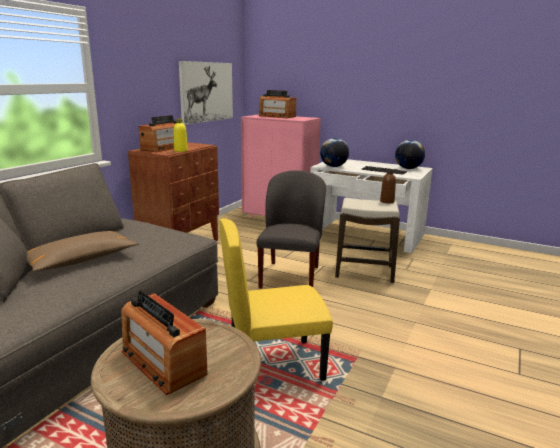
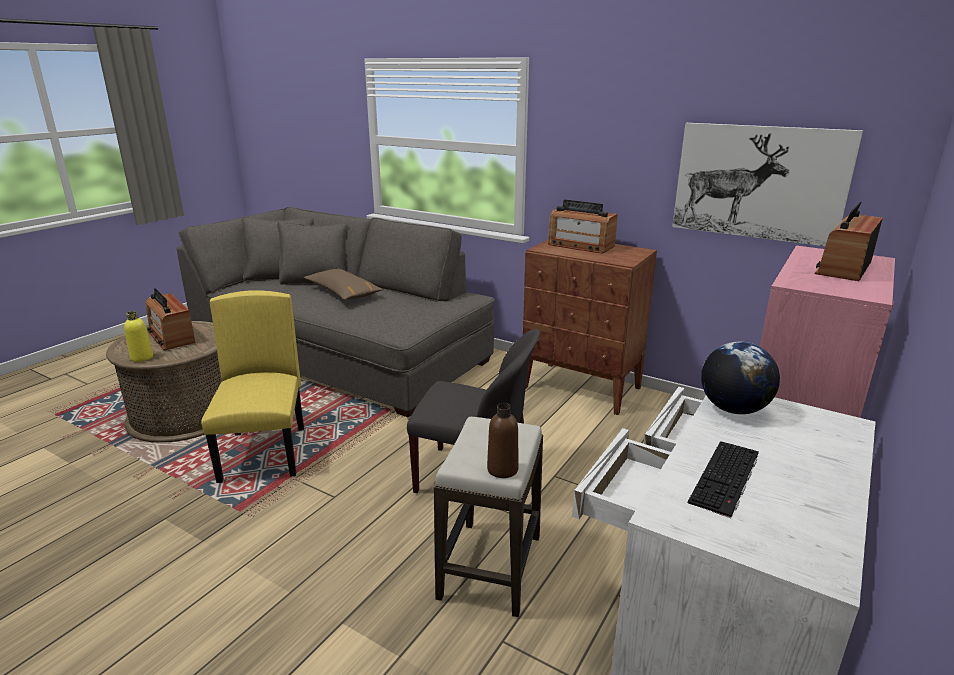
camera: 95 degrees right, 5 degrees up
(163, 362) = (171, 336): radio -> radio turned 90 degrees counterclockwise
(181, 150) = (565, 253): yellow bottle -> yellow bottle (142, 357)
(408, 168) = (794, 534): globe -> none

